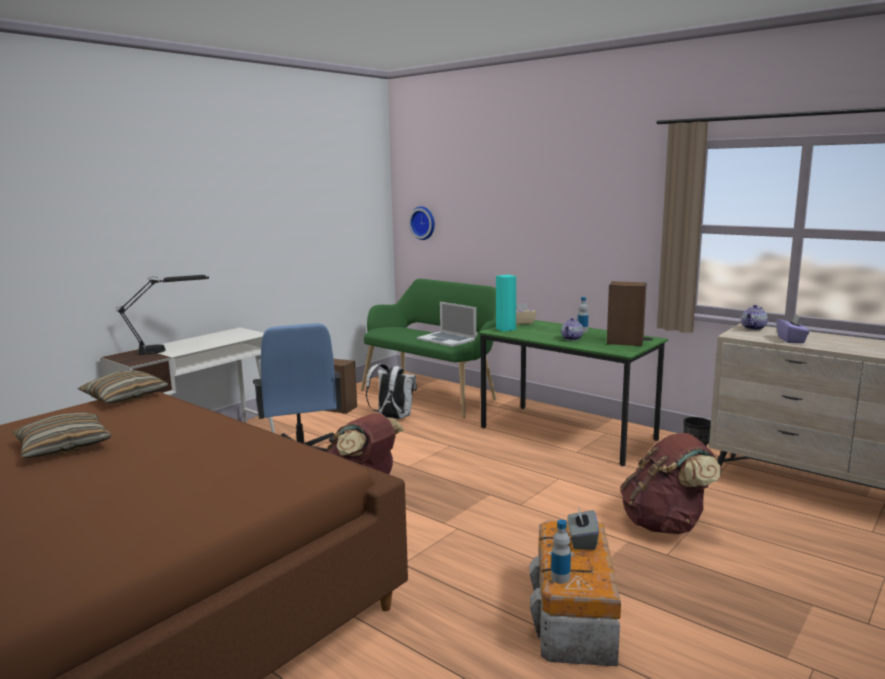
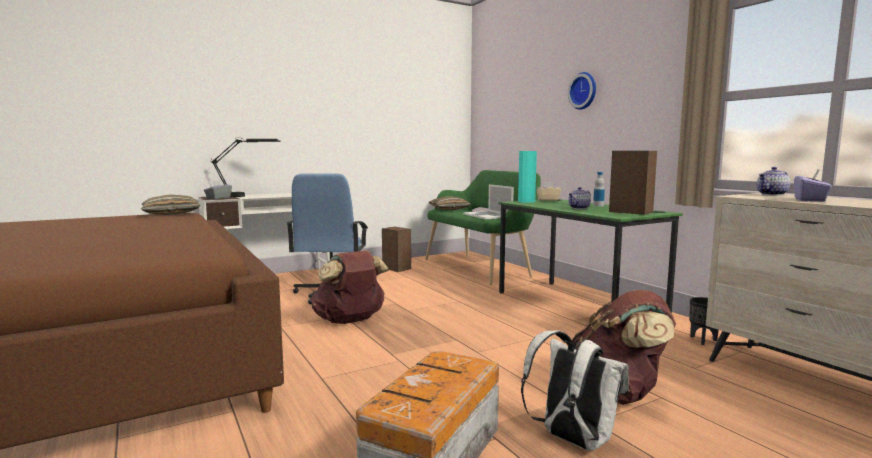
camera: 20 degrees right, 5 degrees down
(63, 447) = (71, 228): pillow -> pillow (449, 209)
(392, 418) = (431, 278): white backpack -> white backpack (572, 440)
(423, 223) = (491, 122): wall clock -> wall clock (584, 91)
(560, 578) = (388, 400): bottle -> none
(582, 541) = (453, 373): grey tissue box -> grey tissue box (218, 198)

